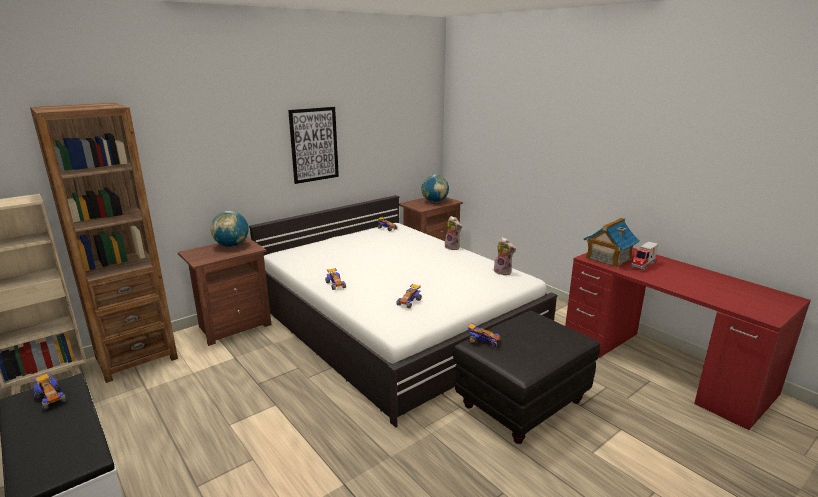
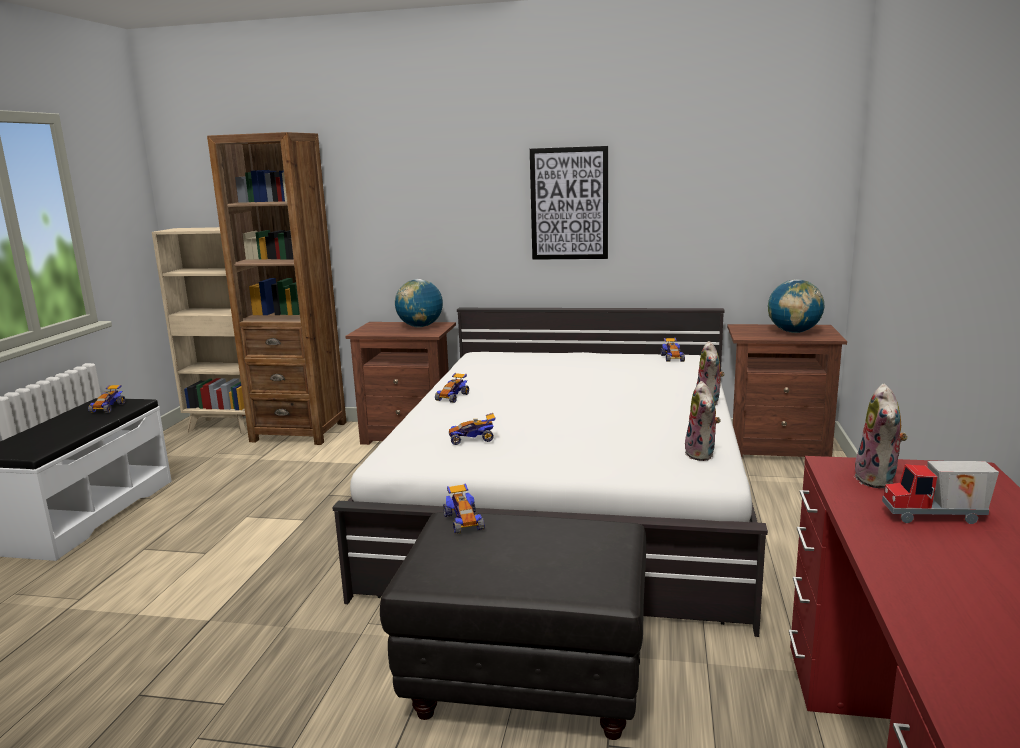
camera: 50 degrees right, 5 degrees down
(608, 259) = (878, 480): toy house -> plush toy

